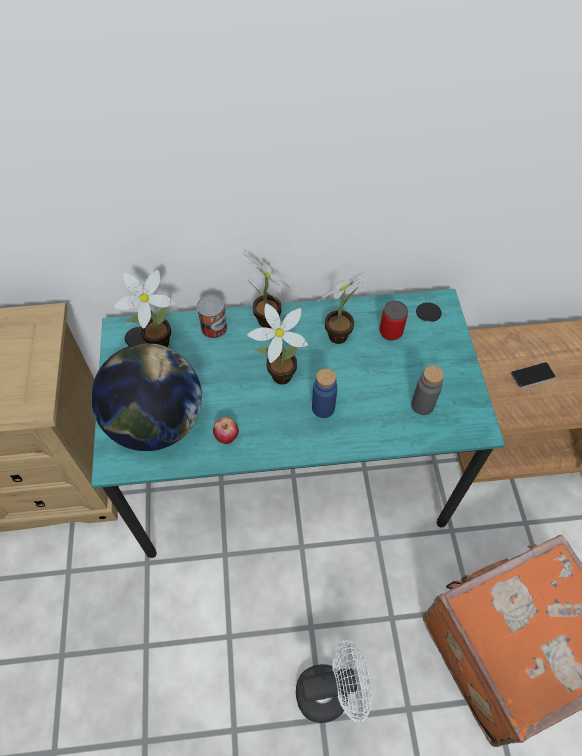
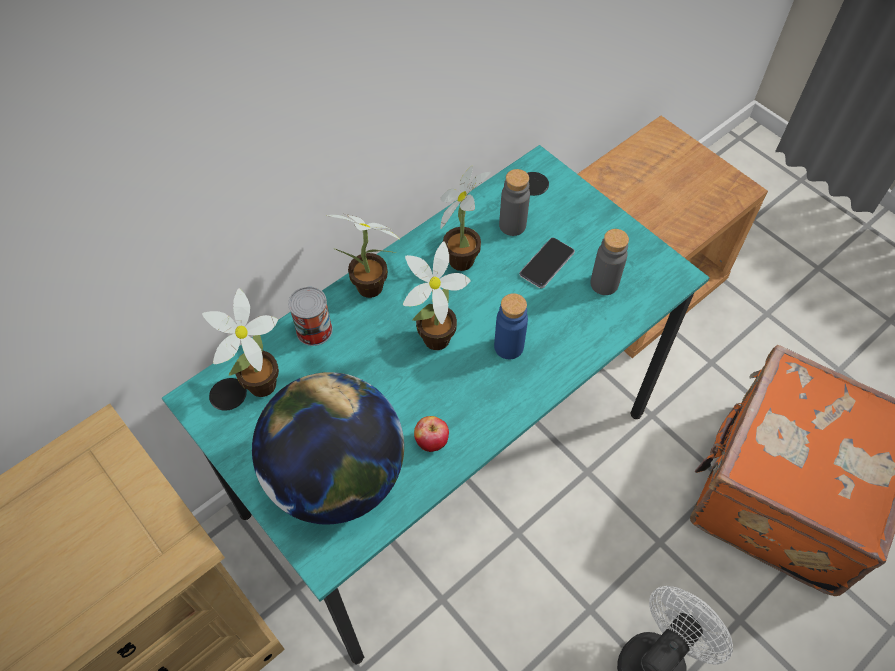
camera: 35 degrees left, 0 degrees up
(390, 332) = (512, 225): can -> grey bottle
(532, 375) = (652, 200): phone -> phone (546, 263)

